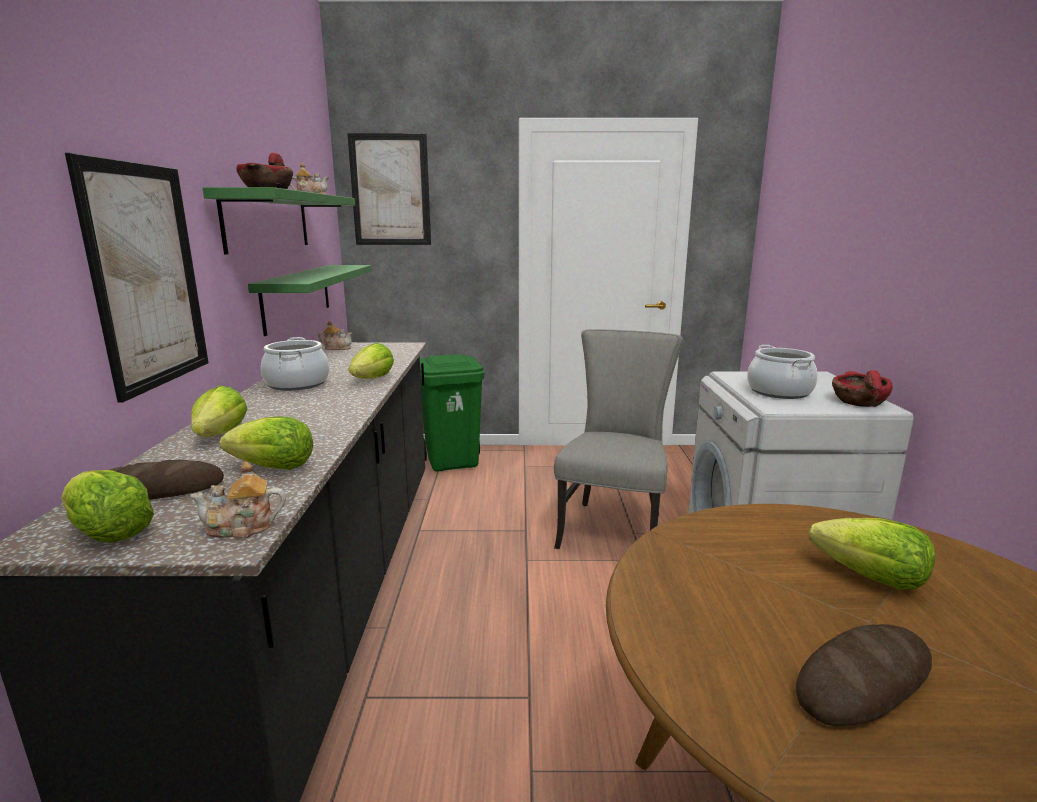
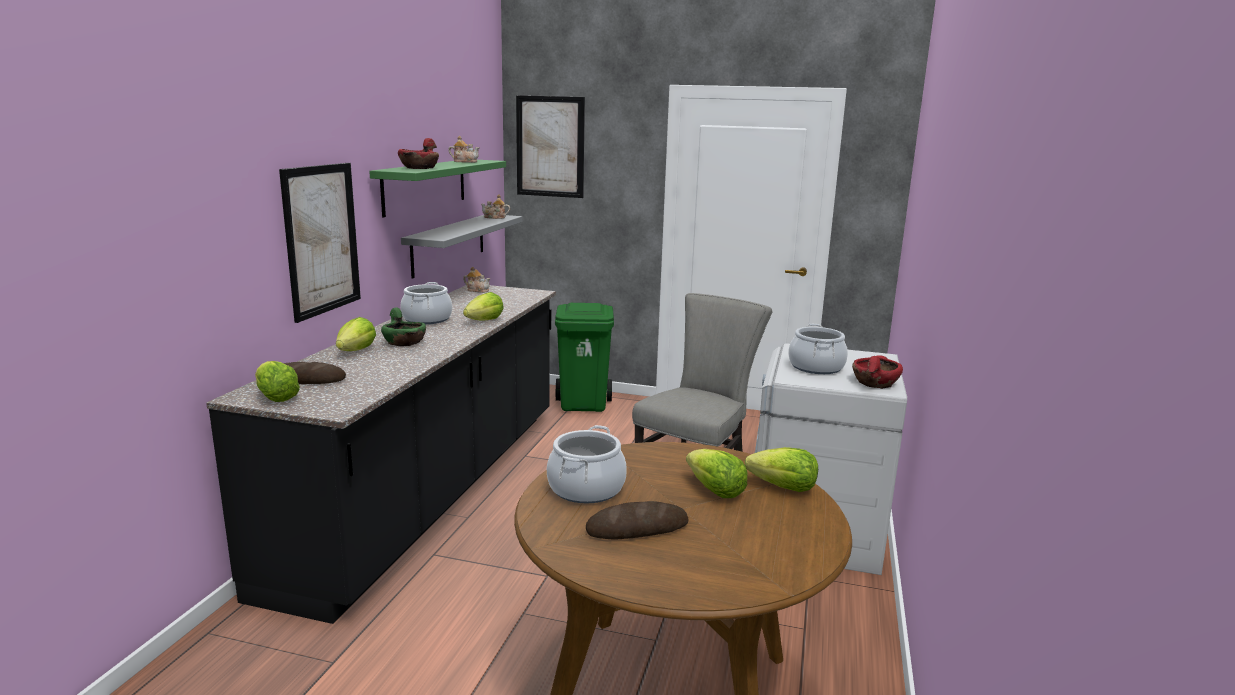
camera: 15 degrees right, 0 degrees up
(242, 528) = (344, 404): teapot -> teapot (495, 217)
(274, 468) = (378, 375): lettuce -> lettuce (783, 488)
(285, 415) = (404, 342): none -> green bowl
(297, 296) = (449, 244): green shelf -> grey shelf
(703, 611) = (586, 488): none -> cooking pot

